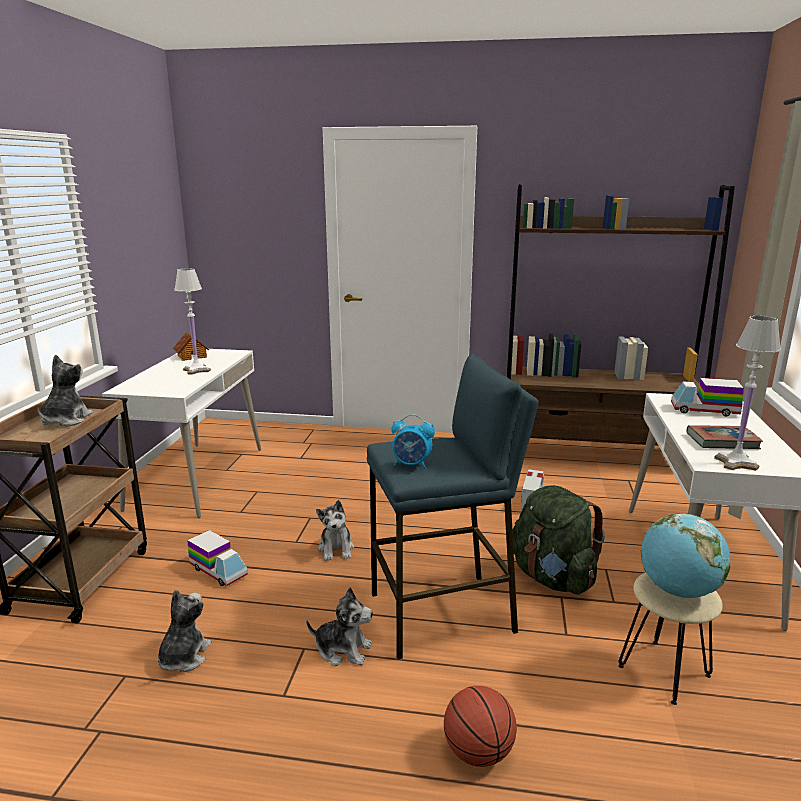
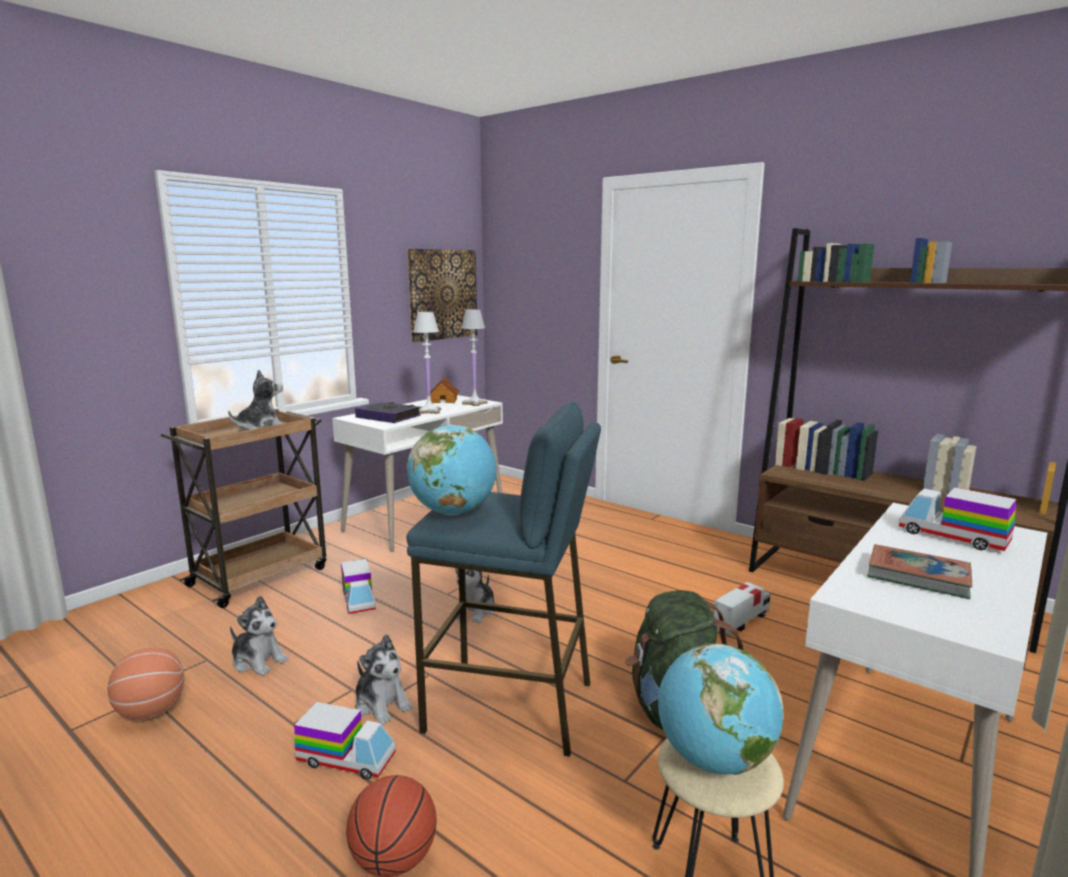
camera: 30 degrees right, 5 degrees down
(125, 743) = (151, 711): none -> basketball
(157, 244) = (442, 294): none -> picture
(164, 383) = (388, 417): none -> book
(183, 657) = (258, 661): plush toy -> plush toy turned 75 degrees clockwise
(363, 702) = (346, 759): none -> toy truck
(412, 465) = (454, 512): alarm clock -> globe
(735, 463) = (893, 605): white table lamp -> white table lamp (474, 403)

